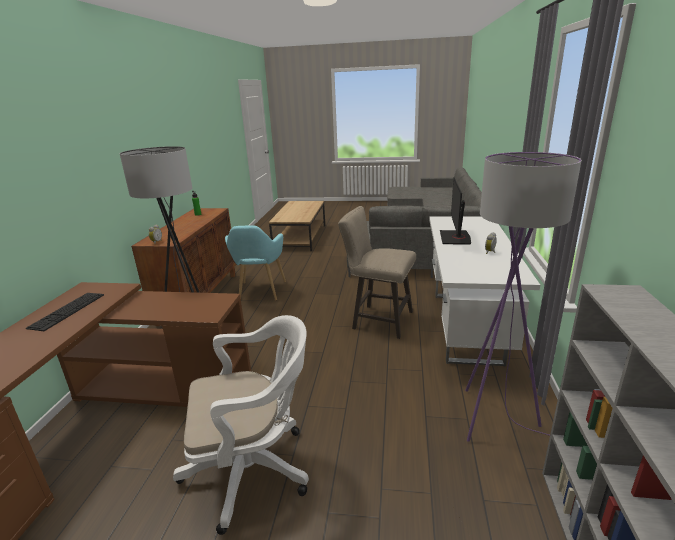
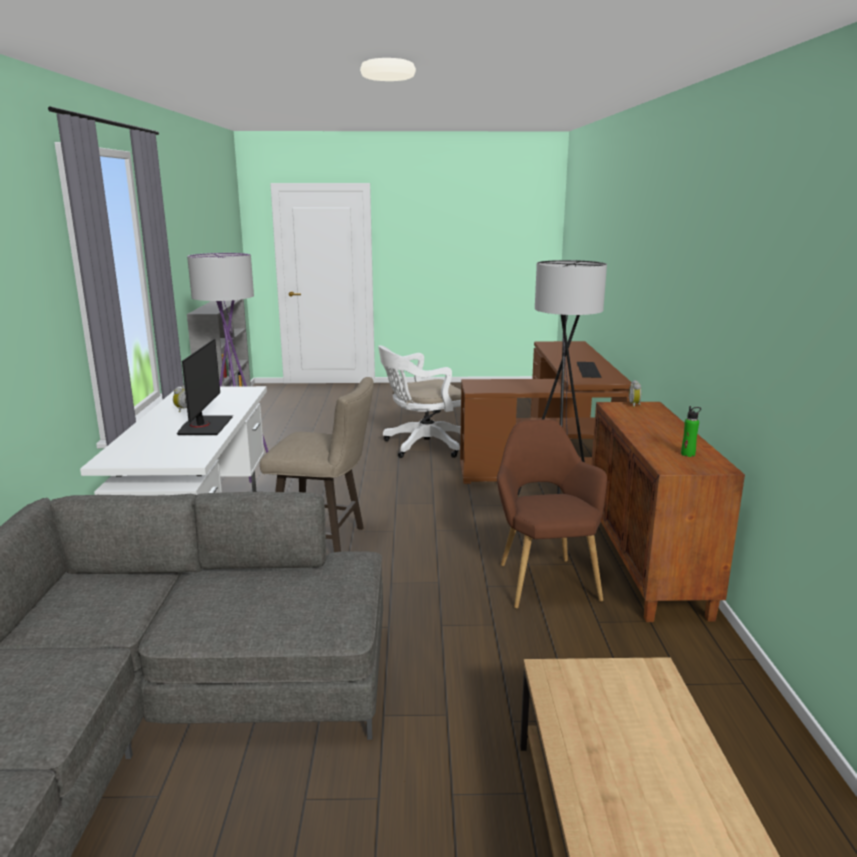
camera: 170 degrees right, 5 degrees down
(260, 293) = (544, 578): turquoise armchair -> brown armchair

